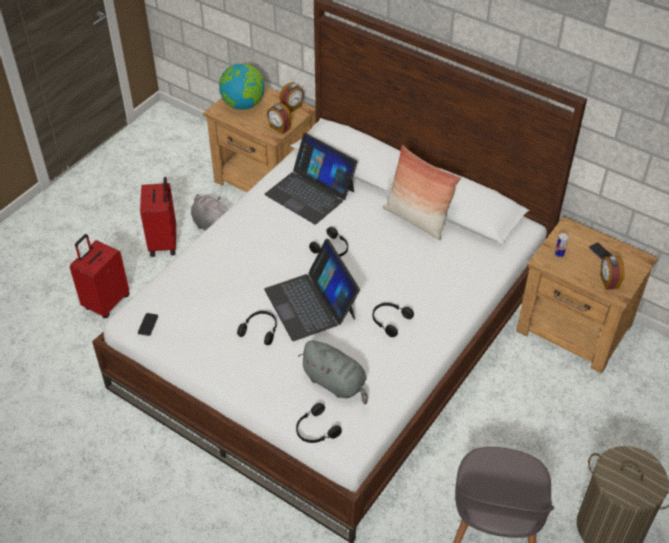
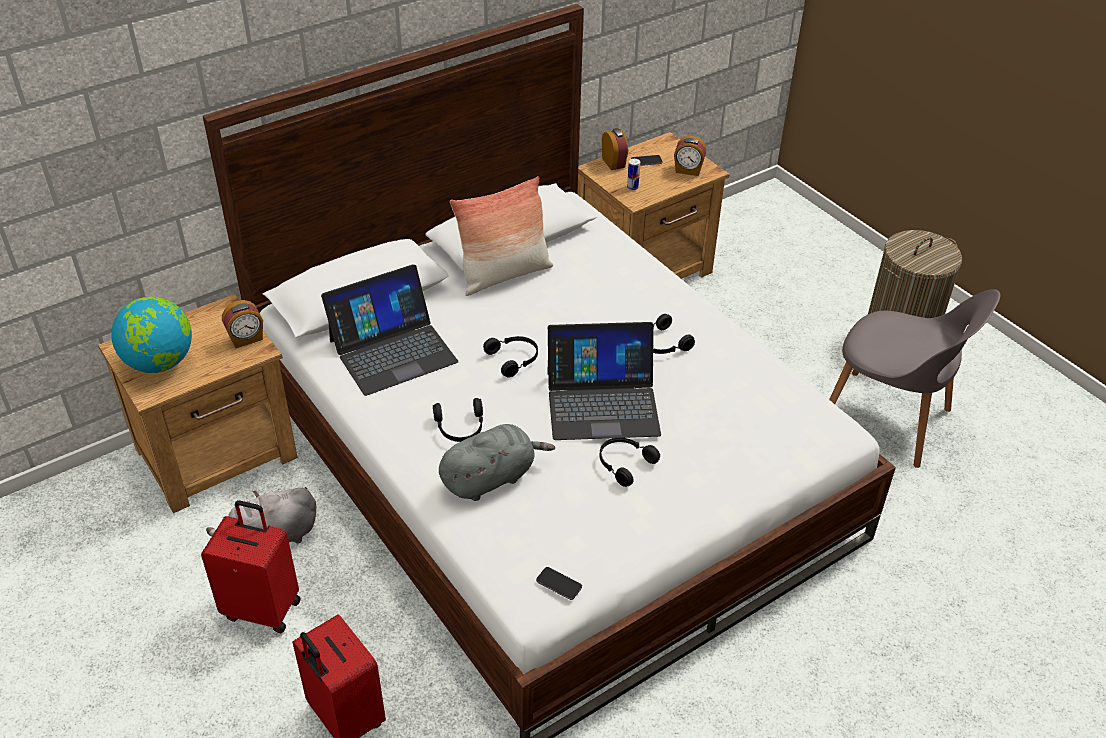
camera: 70 degrees left, 5 degrees down
(292, 107) = (212, 316): alarm clock -> alarm clock (614, 162)
(315, 430) = (810, 454): black headphones -> black headphones (460, 428)
(336, 383) = (742, 417): grey plush toy -> grey plush toy (491, 478)

